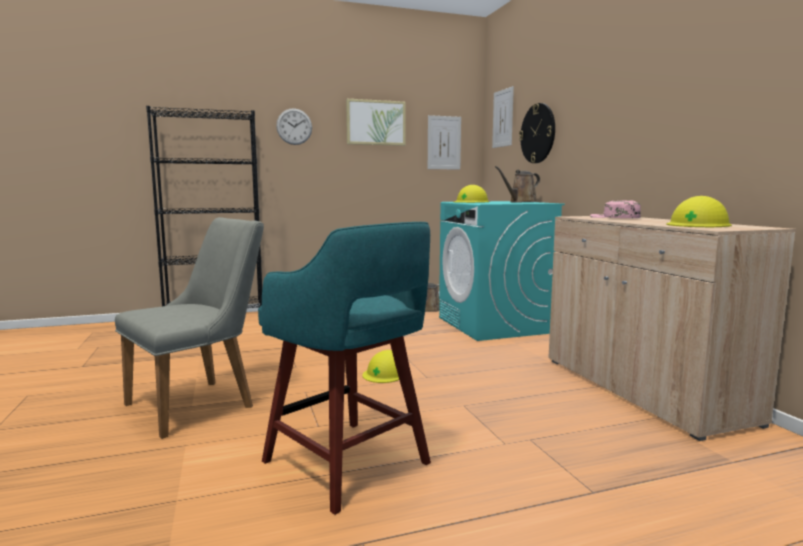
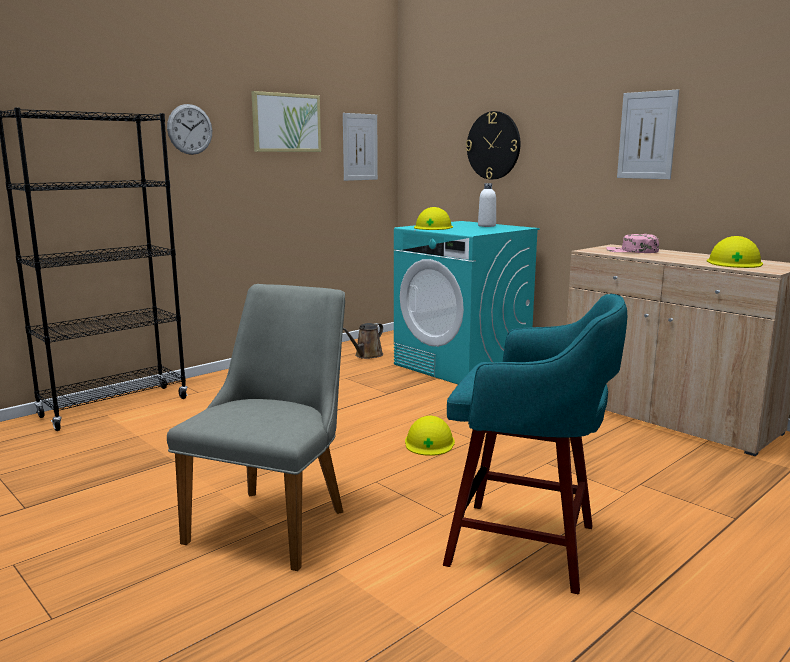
camera: 25 degrees left, 5 degrees up
(503, 118) = (434, 120): picture -> picture (647, 135)
(521, 202) = (486, 226): brown watering can -> white bottle

